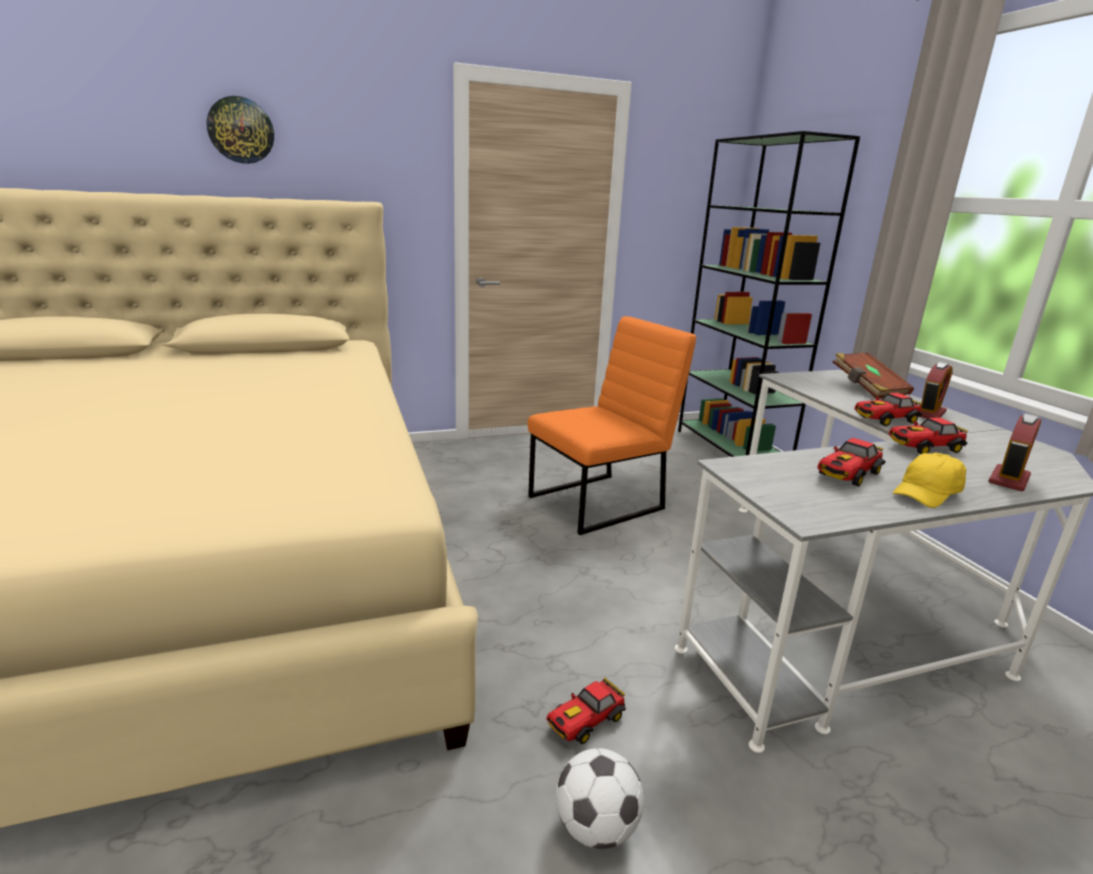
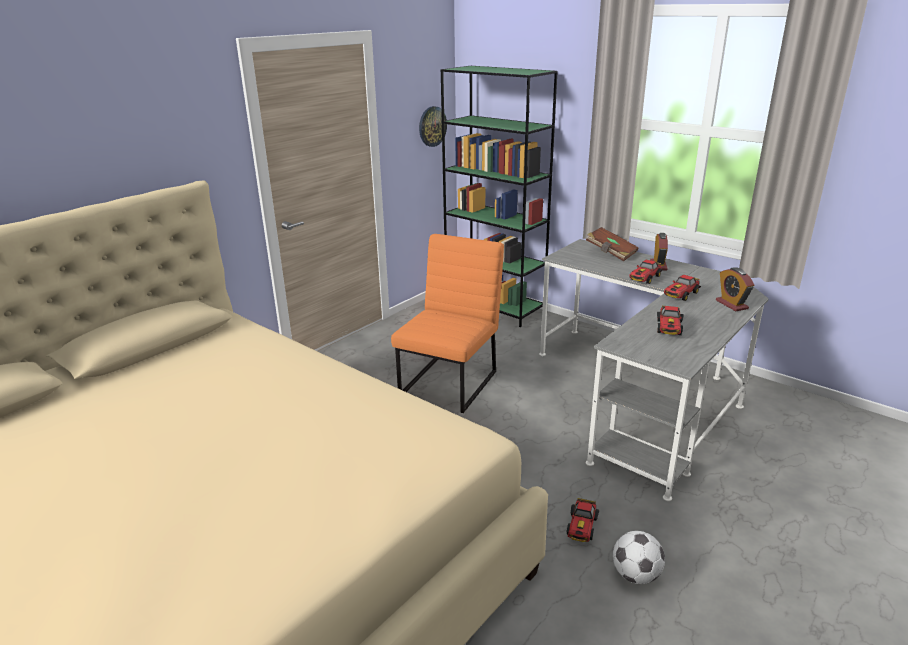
camera: 30 degrees left, 5 degrees up
(241, 130) = (57, 140): wall clock -> wall clock (432, 126)
(927, 493) = (710, 328): yellow cap -> none
(1009, 479) = (731, 304): alarm clock -> alarm clock turned 150 degrees clockwise

